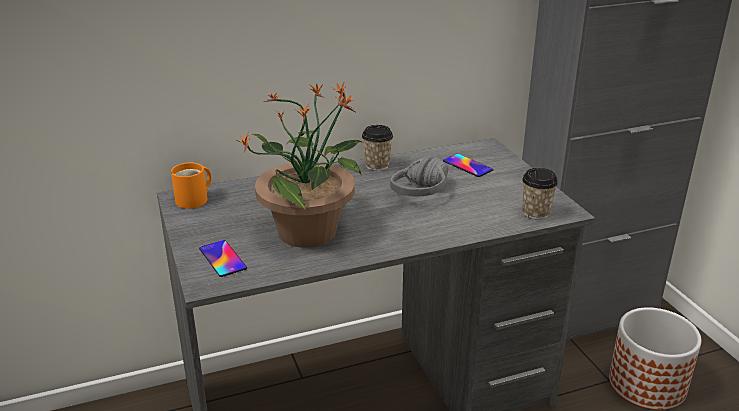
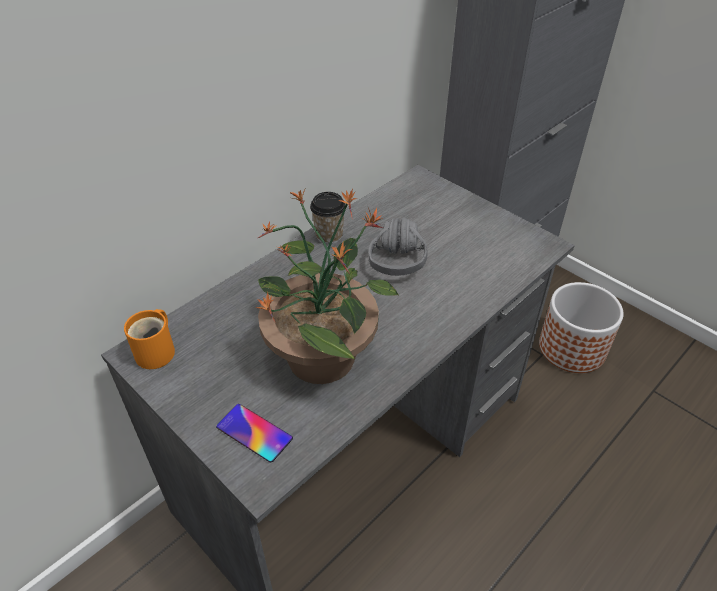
camera: 25 degrees left, 15 degrees up
(467, 166) = (418, 210): phone -> none
(535, 213) = (522, 255): cup -> none

